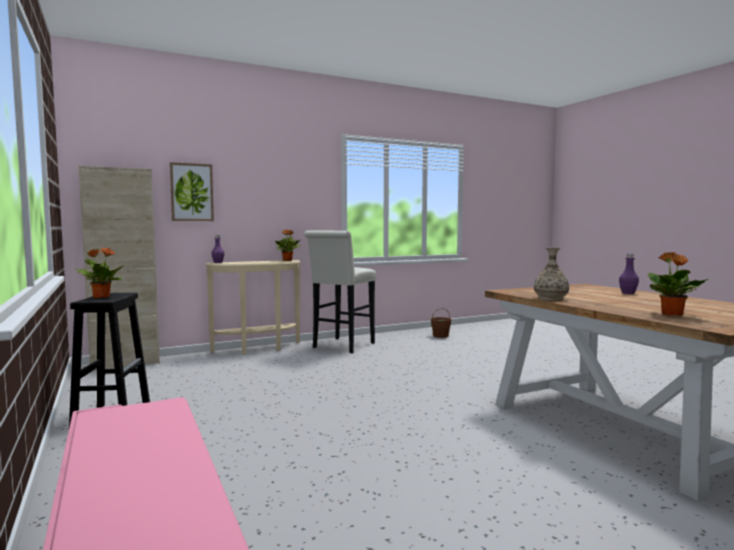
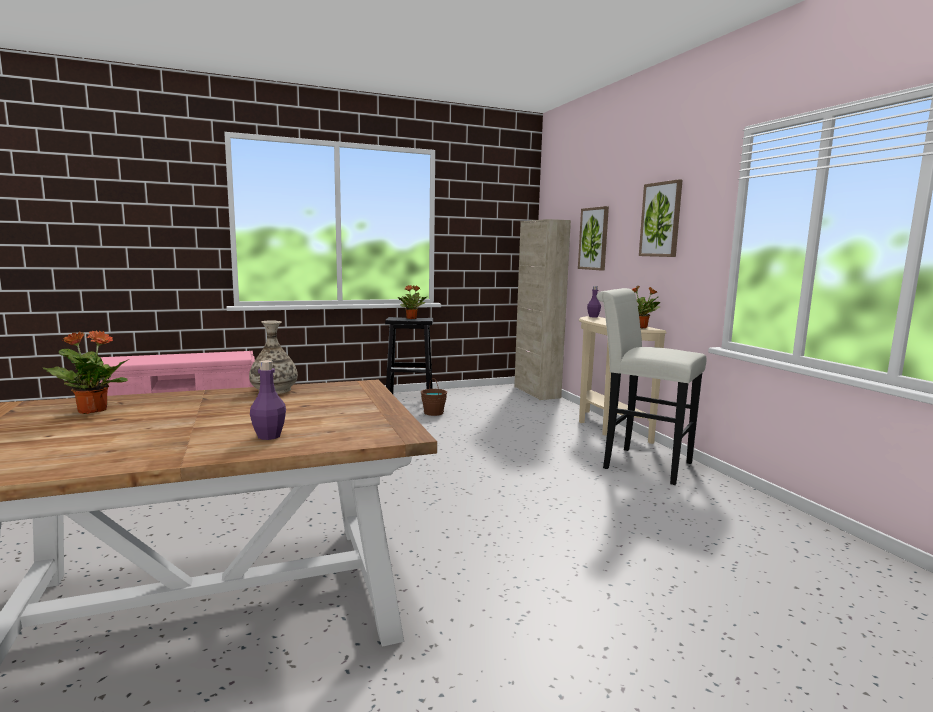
camera: 95 degrees right, 5 degrees up
(279, 181) = (661, 219): none -> picture
(440, 336) = (788, 550): brown bucket -> brown bucket (433, 413)

